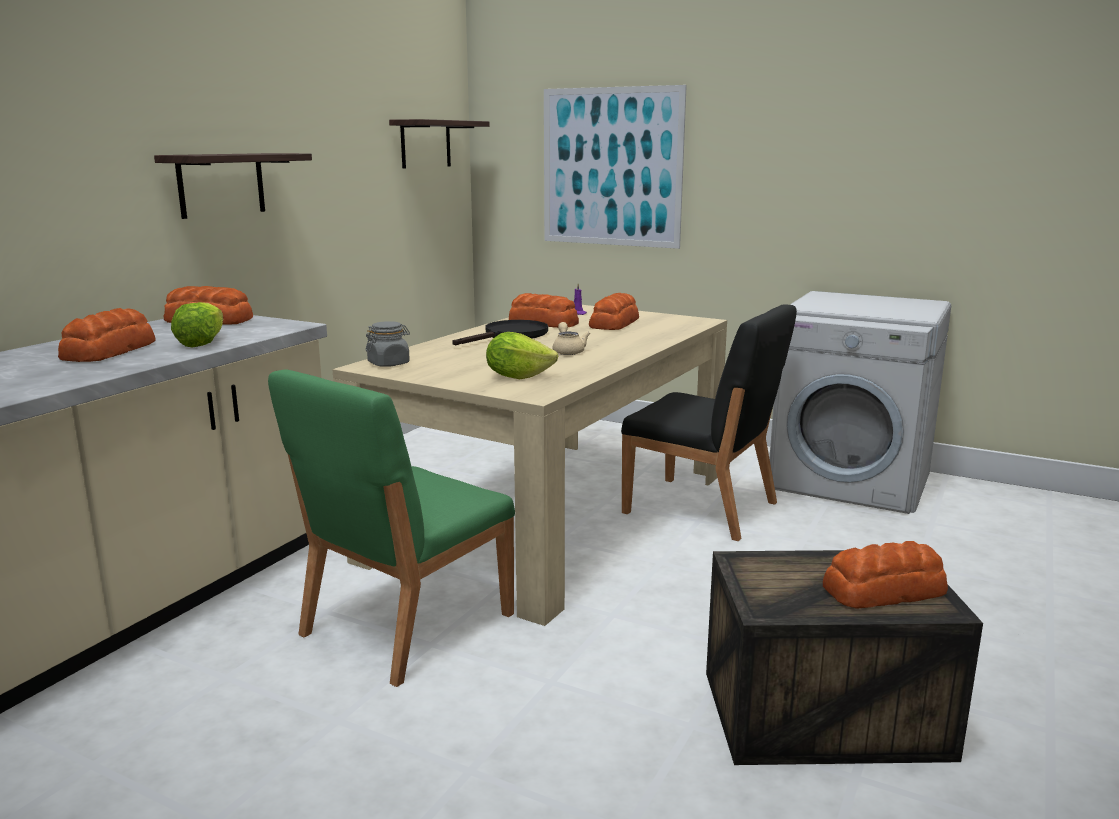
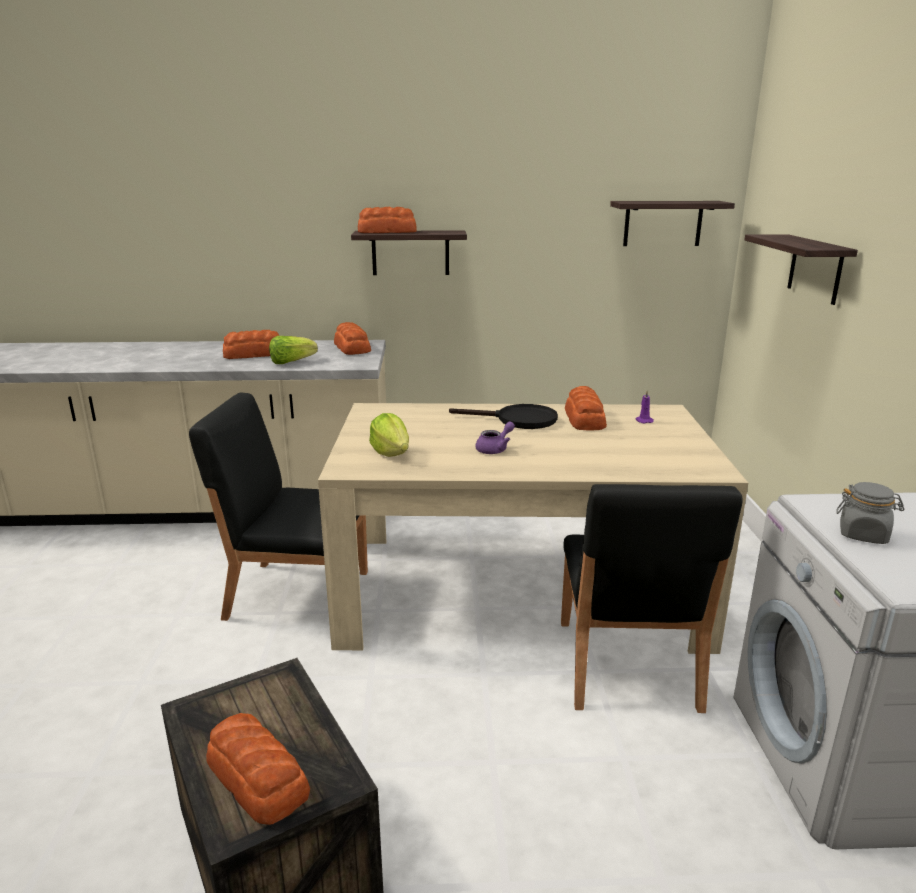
camera: 60 degrees right, 5 degrees up
(389, 363) = (383, 411): grey jar -> grey jar (863, 534)
(405, 625) = (296, 594): green chair -> black chair
(568, 351) = (495, 449): beige teapot -> purple teapot
(611, 167) = (815, 269): picture -> shelf
(615, 323) = (631, 441): bread -> bread (387, 232)

